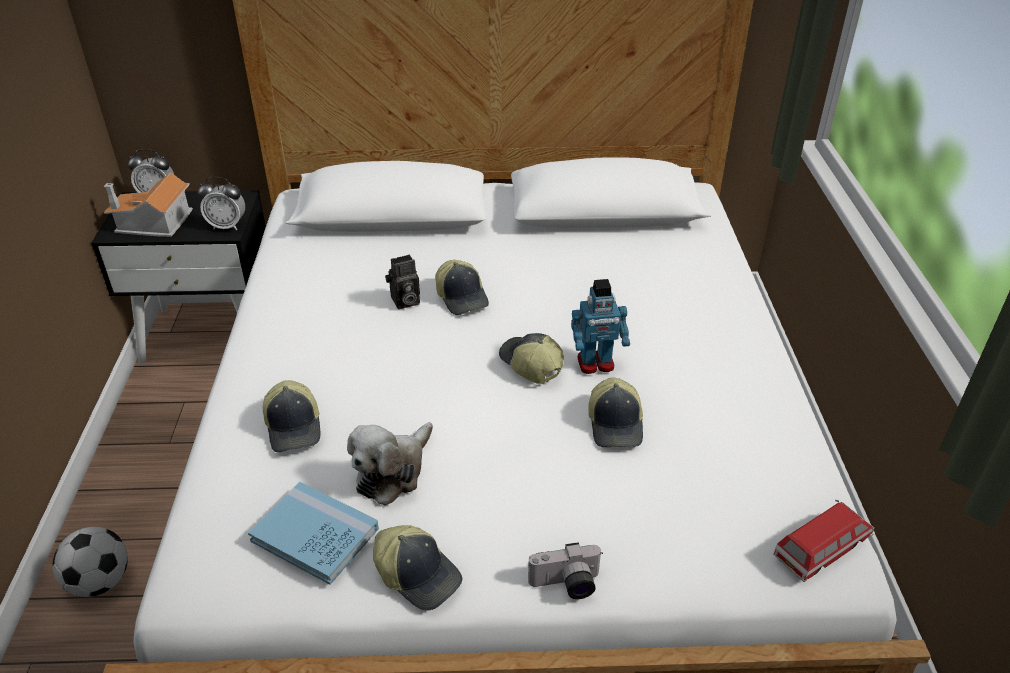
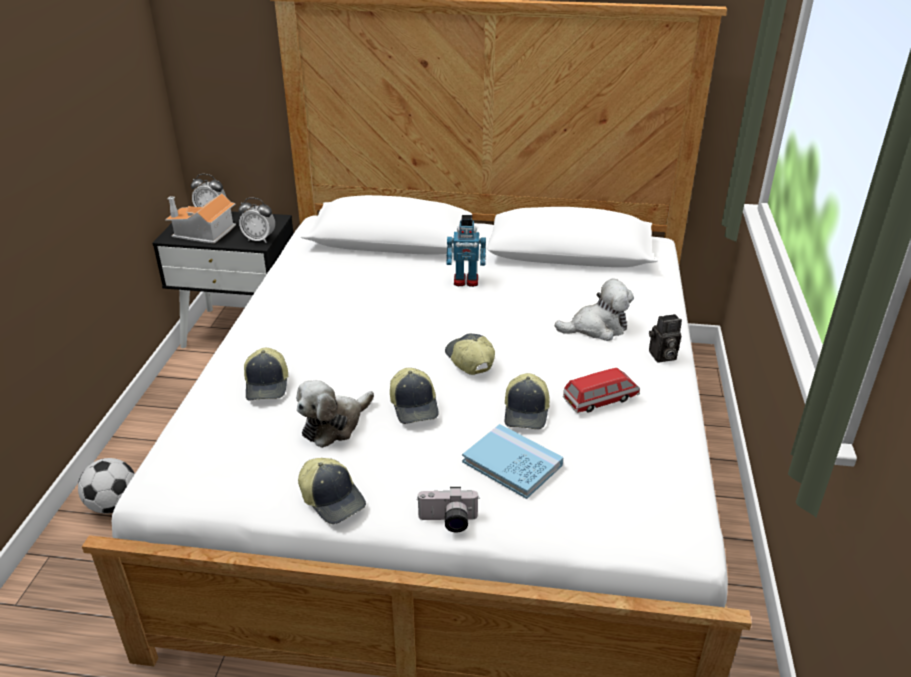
camera: 10 degrees right, 5 degrees down
(315, 535) = (261, 461): blue book -> blue book (512, 463)
(404, 302) = (381, 305): camera -> camera (662, 356)
(462, 297) = (429, 306): cap -> cap (415, 406)
(596, 364) = (524, 365): toy robot -> toy robot (466, 281)
(663, 305) = (597, 328): none -> plush toy
(821, 549) = (671, 524): toy car -> toy car (600, 400)

